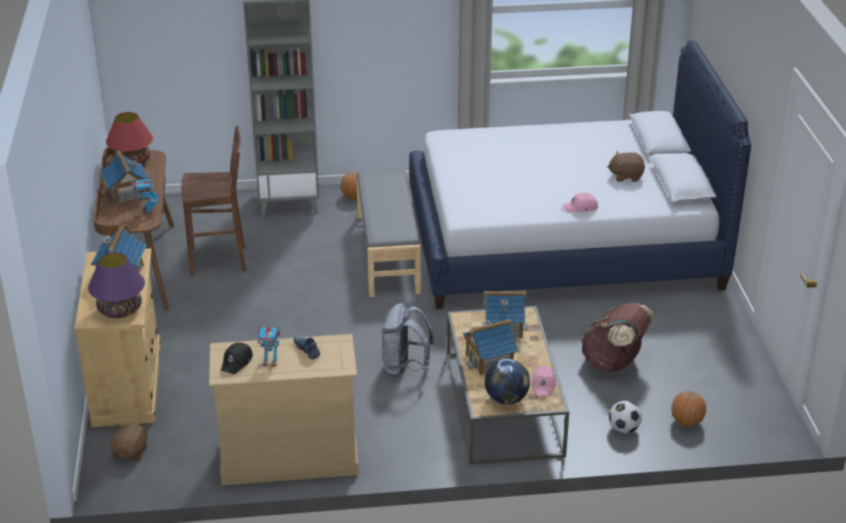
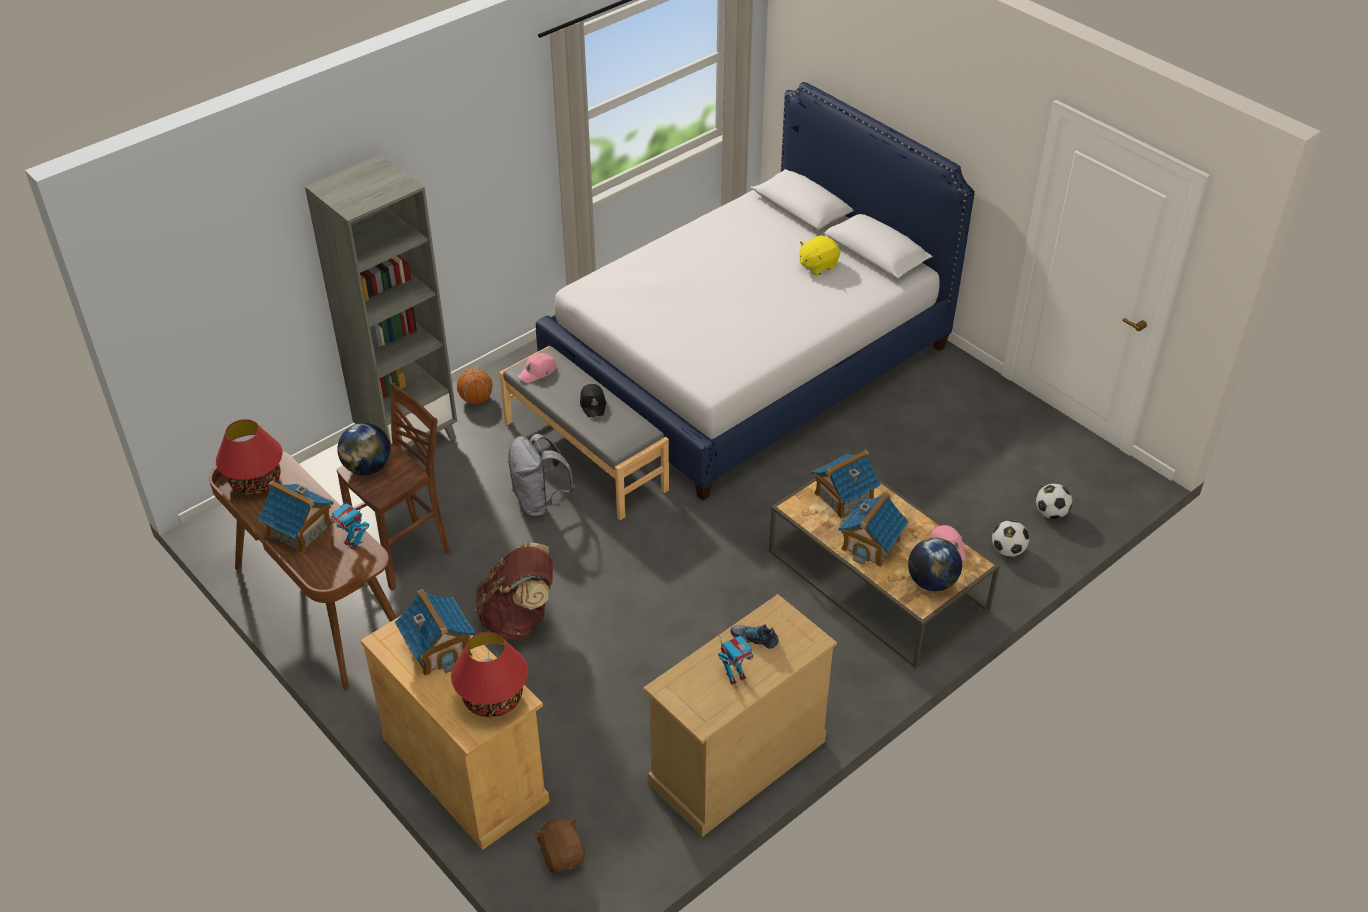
camera: 35 degrees left, 10 degrees up
(119, 310) = (493, 699): purple table lamp -> red table lamp
(201, 179) = (367, 468): none -> globe
(237, 362) = (700, 695): black cap -> black cap (593, 404)
(405, 367) = (742, 587): grey backpack -> grey backpack (540, 501)
(580, 207) = (815, 323): pink cap -> pink cap (537, 372)
(613, 363) = (928, 480): brown backpack -> brown backpack (519, 618)
(626, 176) = (817, 265): brown plush toy -> yellow plush toy
(687, 422) = (1051, 513): basketball -> football

